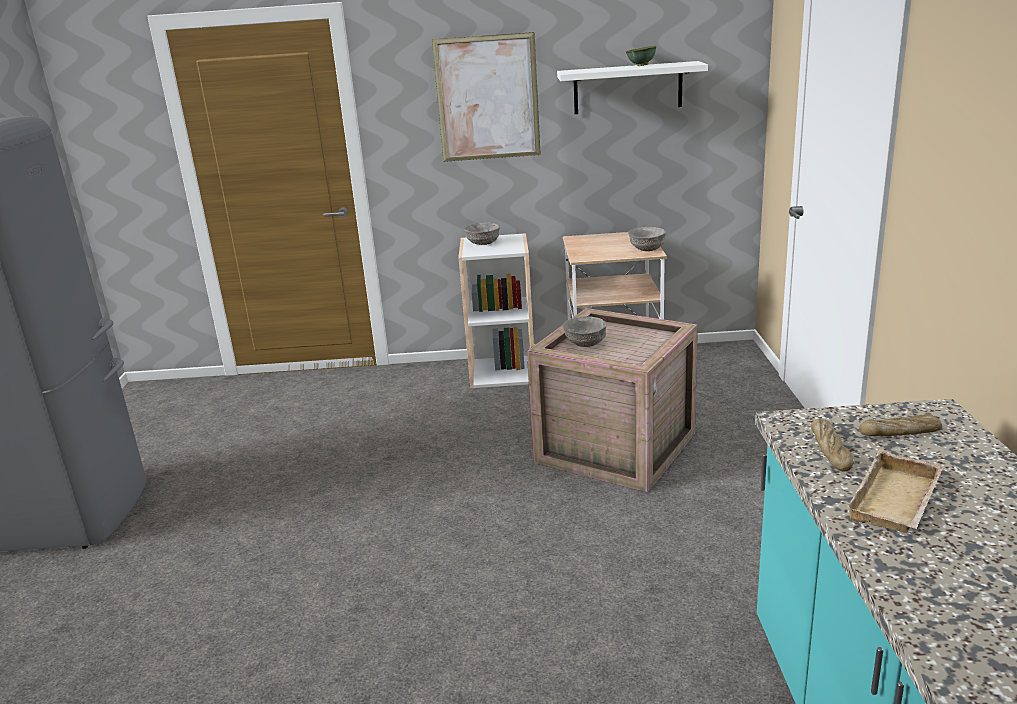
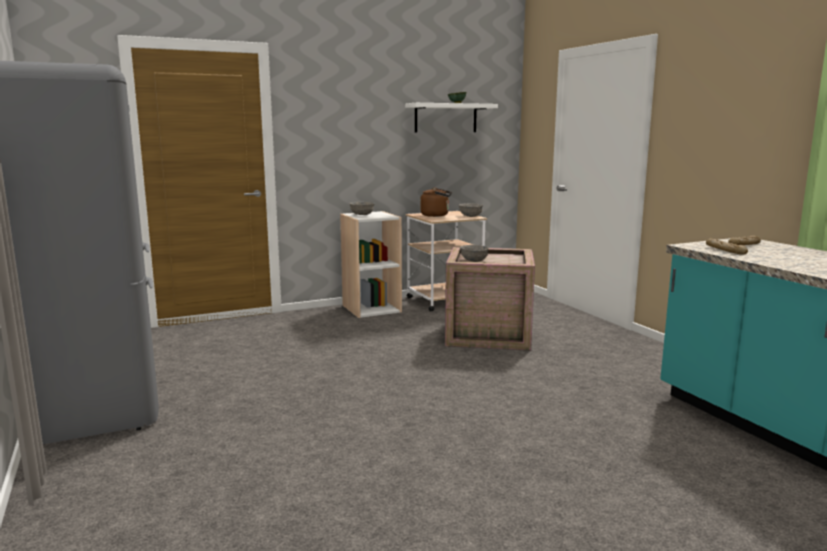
camera: 25 degrees left, 10 degrees down
(487, 98) = (361, 118): picture -> none
(599, 244) = (436, 215): none -> brown kettle
(897, 502) = (783, 259): beige tray -> none

